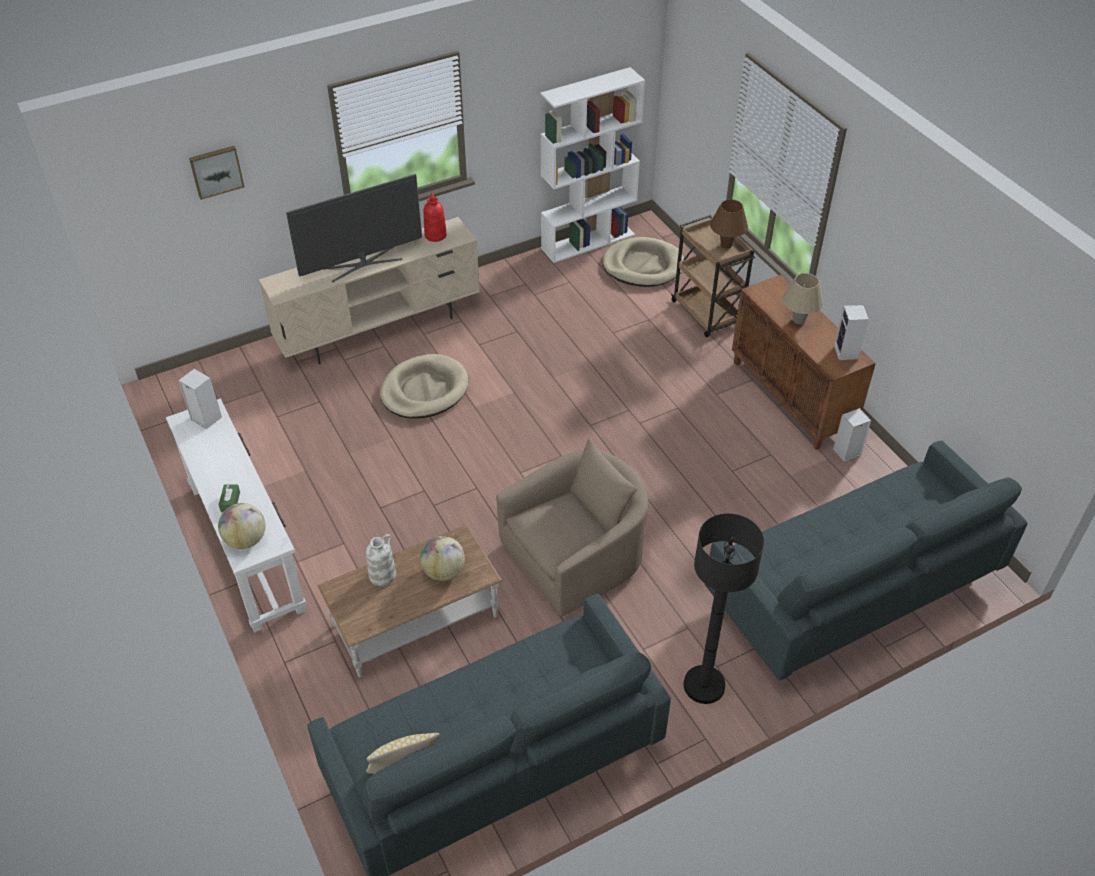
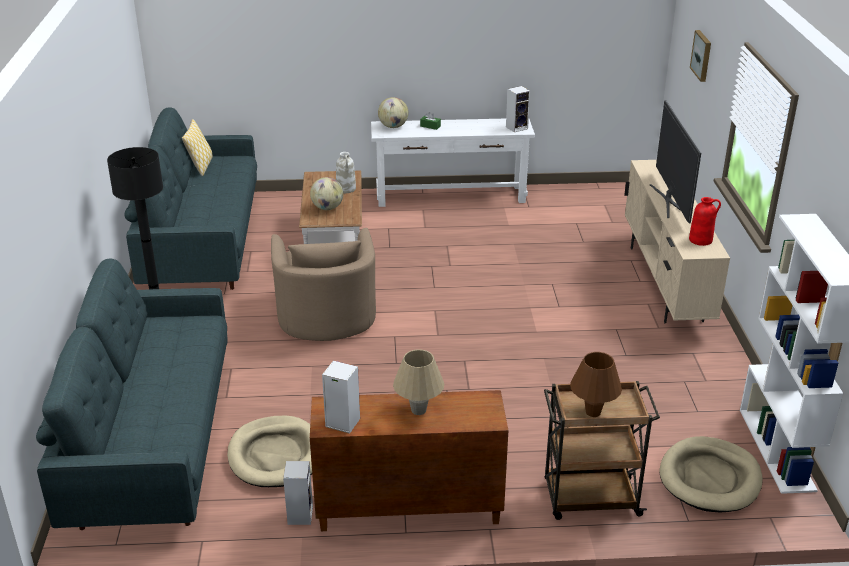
camera: 115 degrees right, 15 degrees down
(424, 390) = (568, 288): beige dog bed -> beige dog bed (276, 455)

